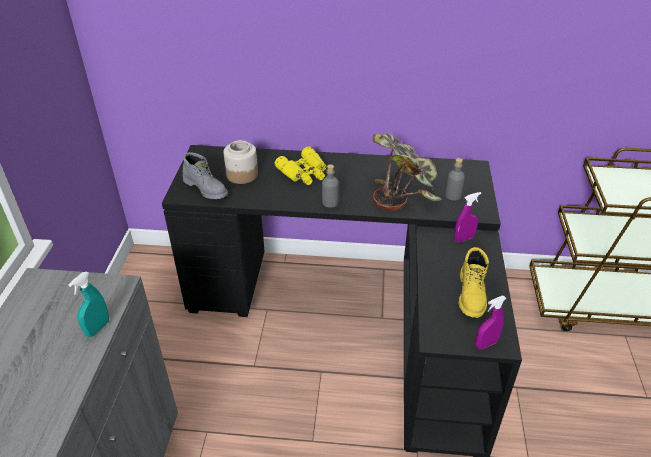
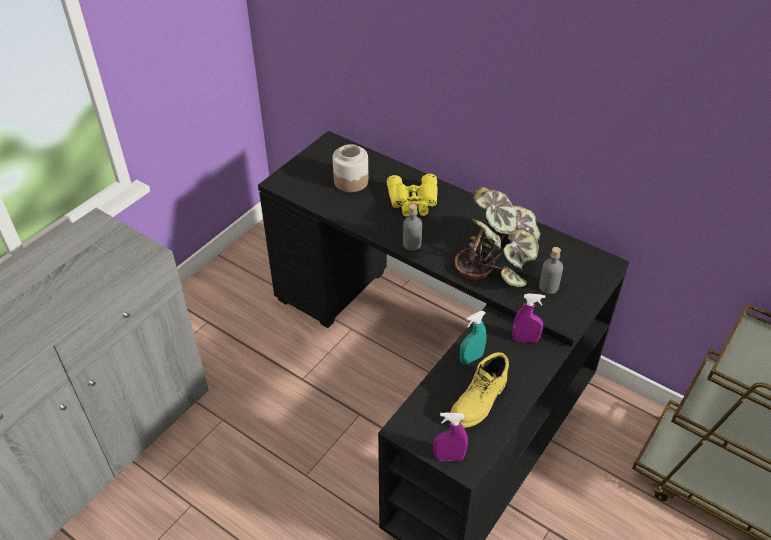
camera: 30 degrees right, 5 degrees up
(98, 328) = (108, 284): turquoise spray bottle -> turquoise spray bottle (471, 358)
(206, 188) = (307, 184): grey boot -> none

